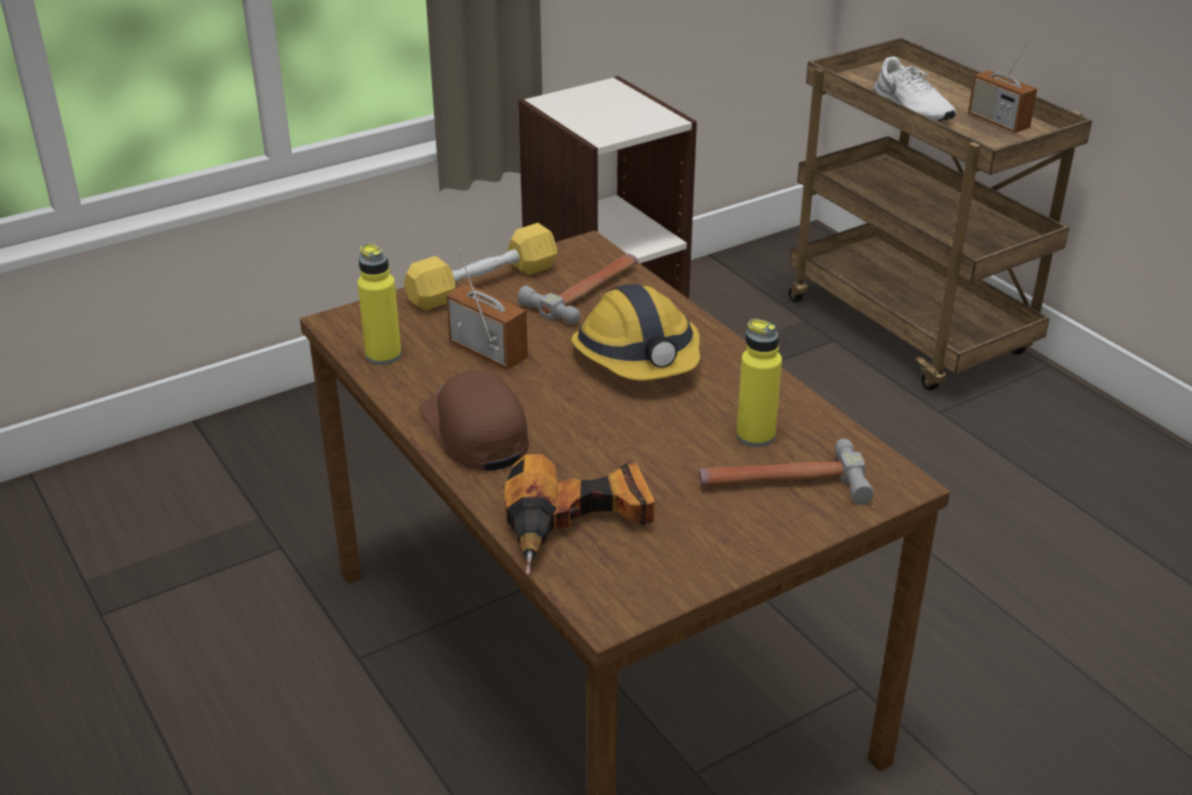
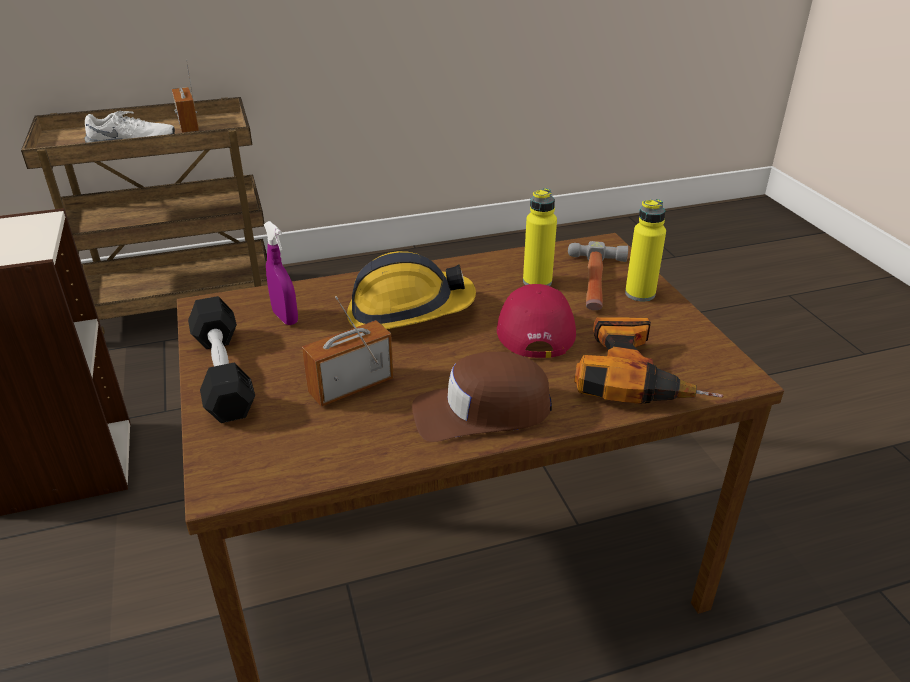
camera: 75 degrees left, 0 degrees up
(383, 355) = (317, 457): yellow bottle -> yellow bottle (640, 294)
(483, 284) = (223, 373): yellow dumbbell -> black dumbbell
(588, 291) = (285, 317): hammer -> purple spray bottle
(649, 444) = (534, 326): none -> red cap
(998, 122) = (188, 125): radio -> radio turned 90 degrees clockwise

